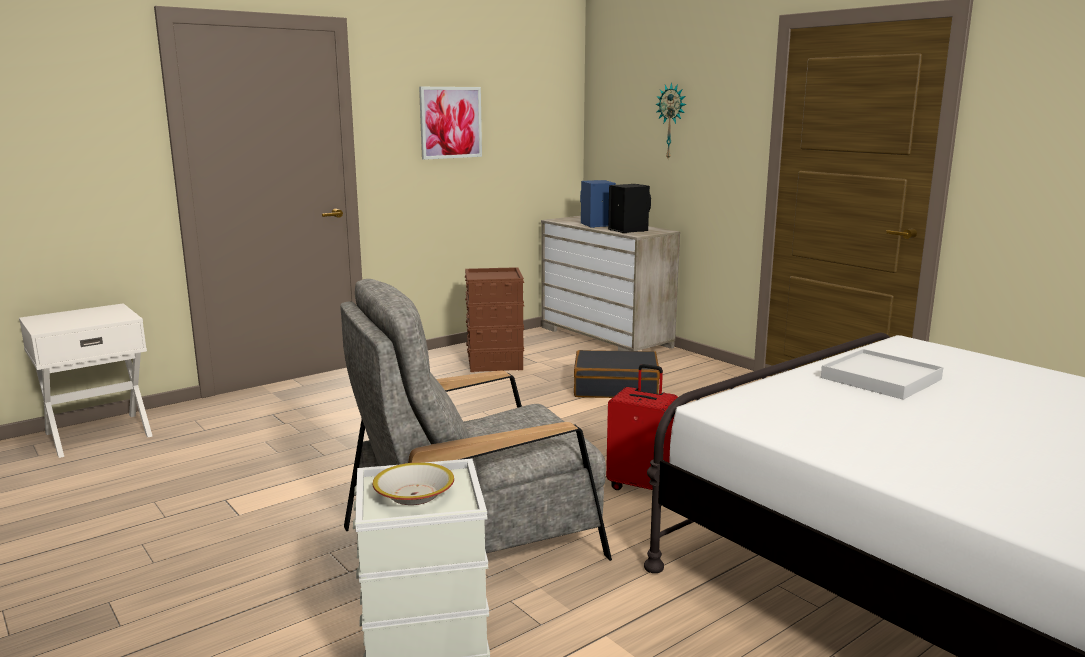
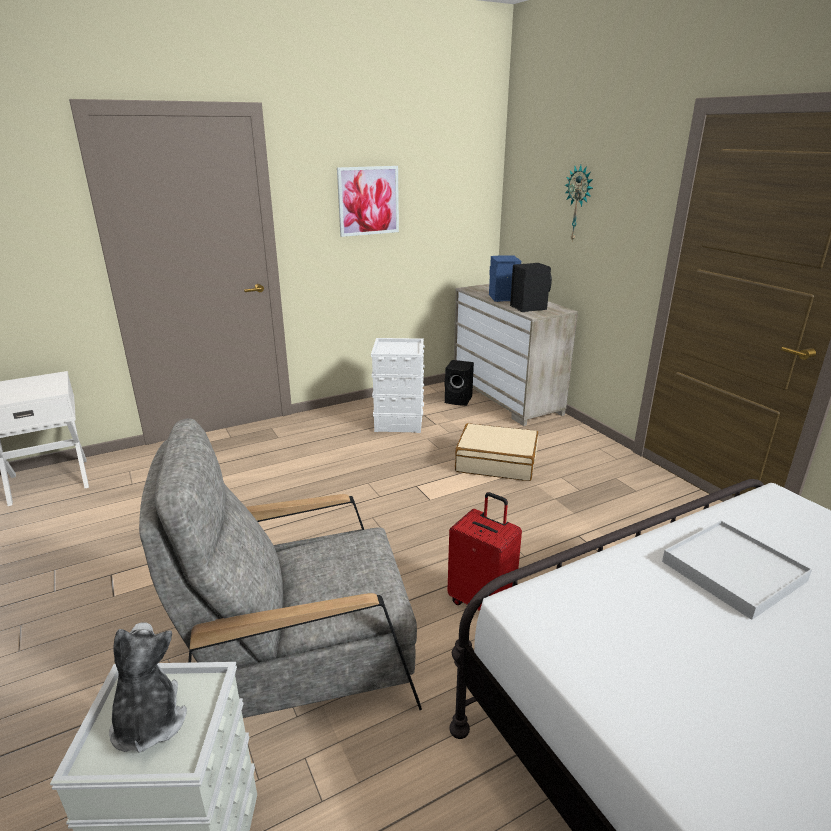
camera: 10 degrees right, 10 degrees up
(414, 495) = (148, 721): bowl -> plush toy
(495, 362) = (399, 422): brown storage box -> white storage box
(555, 342) = (459, 400): none -> black speaker
(615, 387) = (496, 462): black suitcase -> beige suitcase

